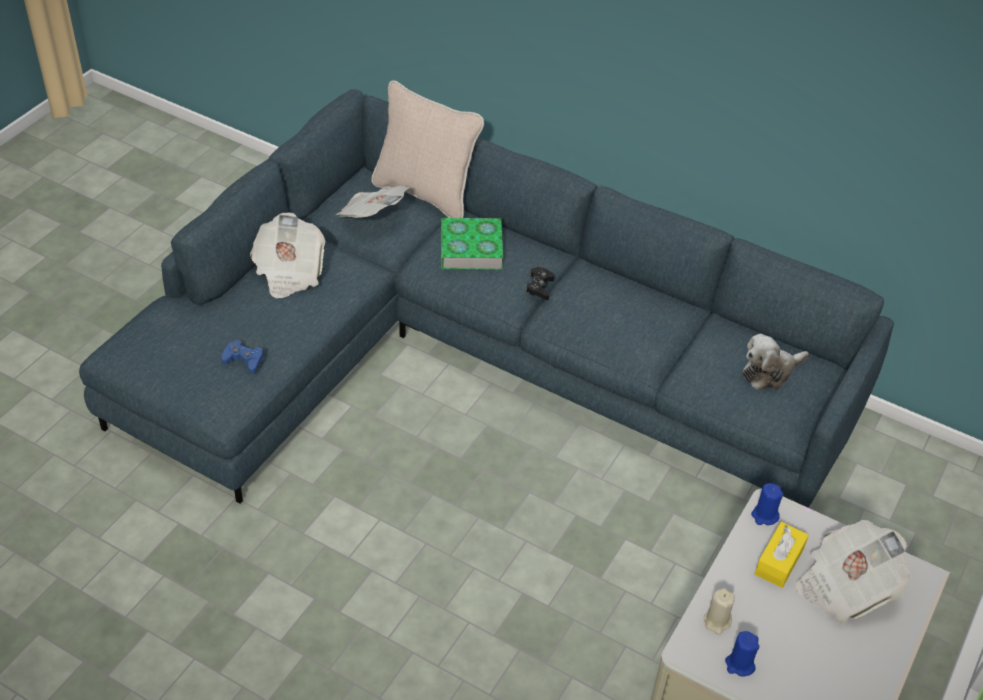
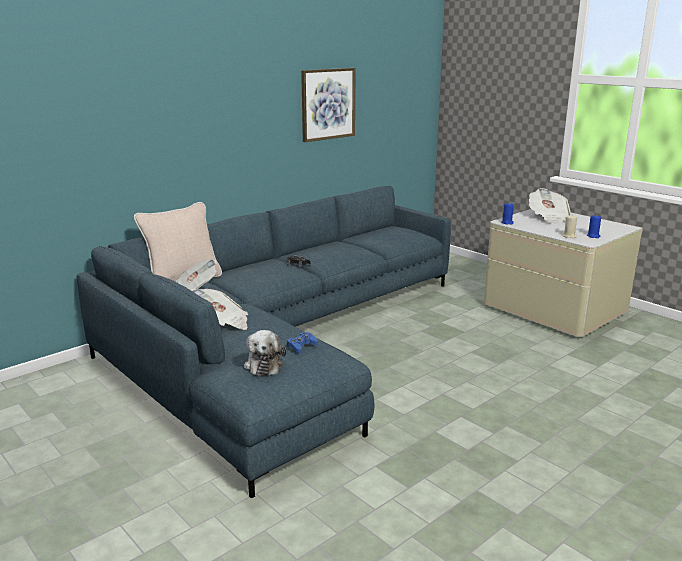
camera: 70 degrees left, 25 degrees down
(471, 249) = (252, 273): book -> none
(769, 372) = (394, 233): plush toy -> plush toy (264, 364)
(779, 561) = (534, 224): yellow tissue box -> none
(803, 88) = (328, 104): none -> picture

